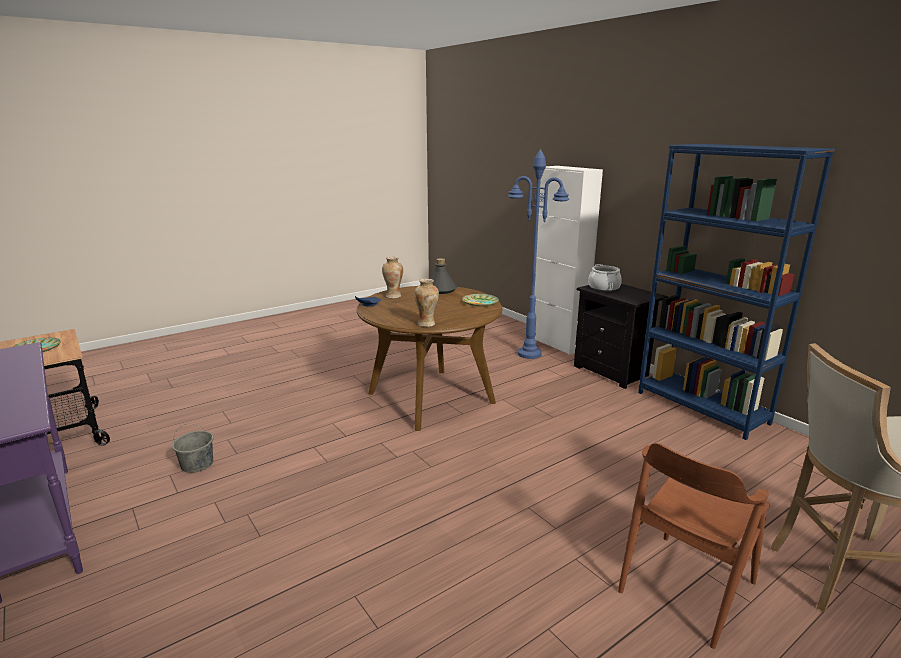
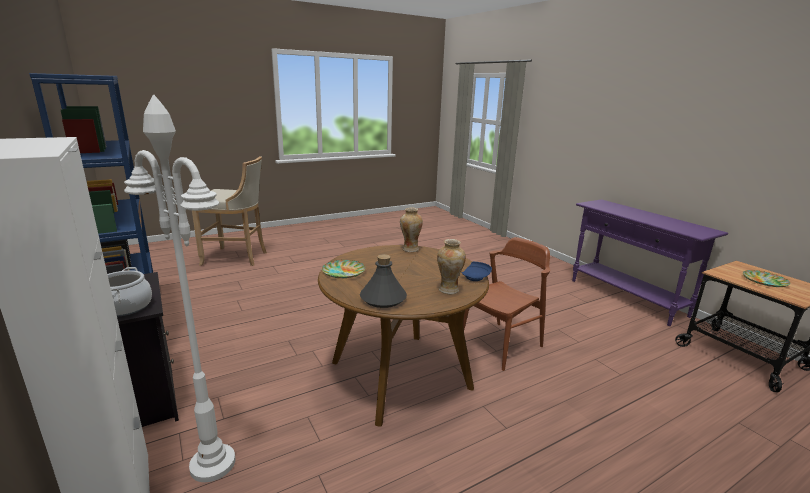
camera: 175 degrees left, 0 degrees up
(197, 464) = (578, 323): grey bucket -> none
(529, 354) = (212, 464): blue floor lamp -> white floor lamp
(686, 587) = (308, 260): brown chair -> brown chair (500, 345)

